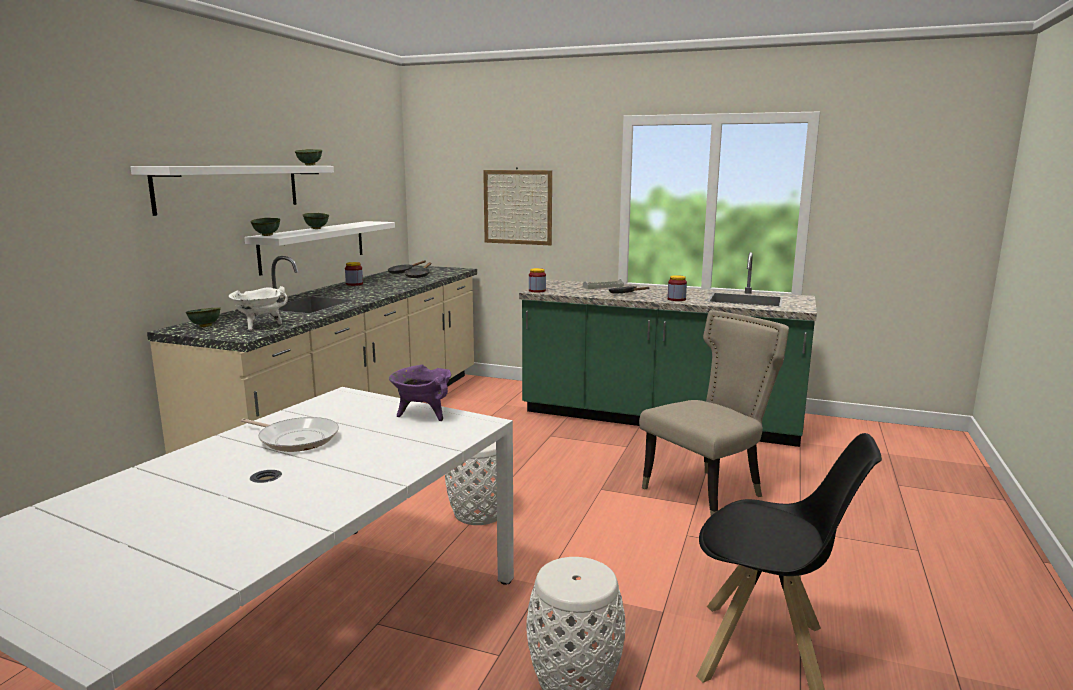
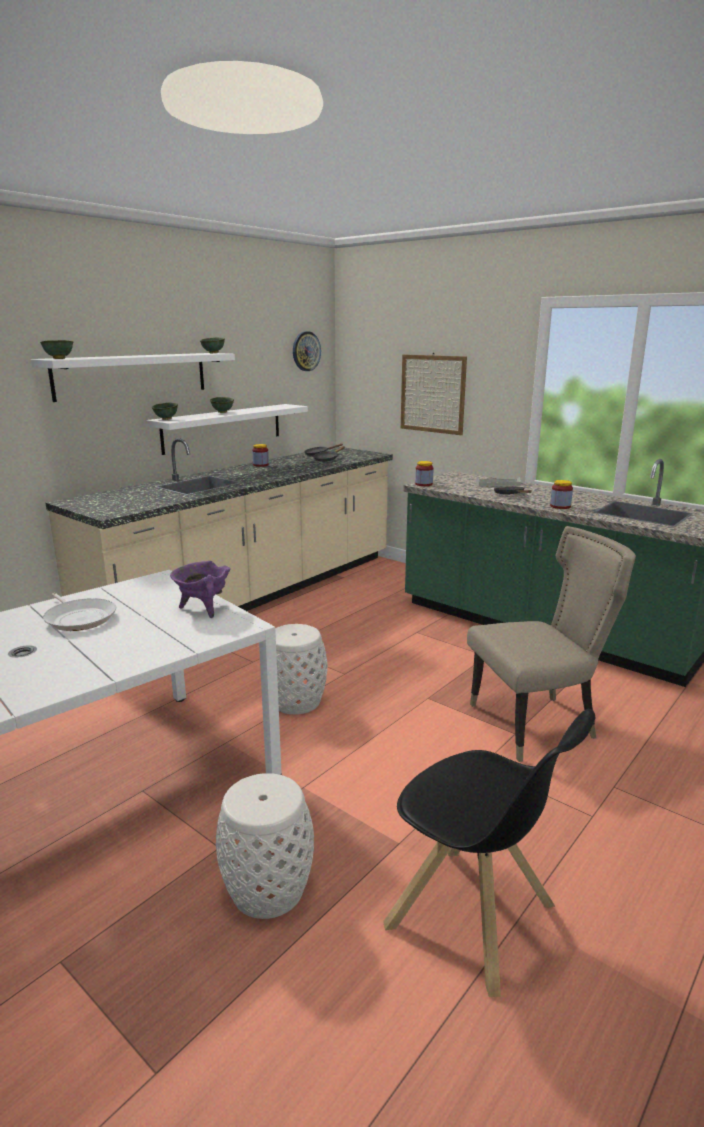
camera: 20 degrees right, 5 degrees up
(204, 326) = (91, 501): green bowl -> green bowl (58, 359)
(259, 326) = (132, 504): white cooking pot -> none
(381, 167) = (306, 351): none -> wall clock

